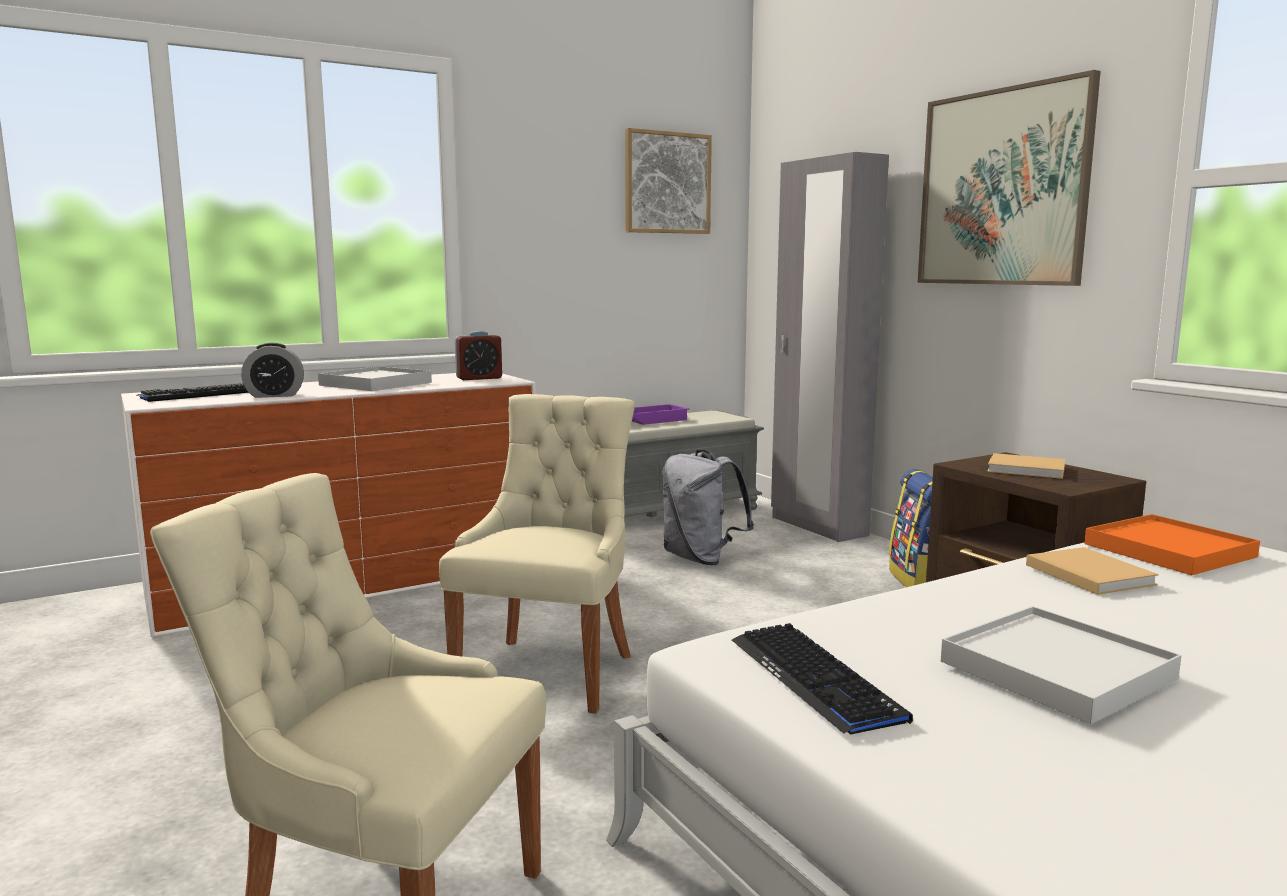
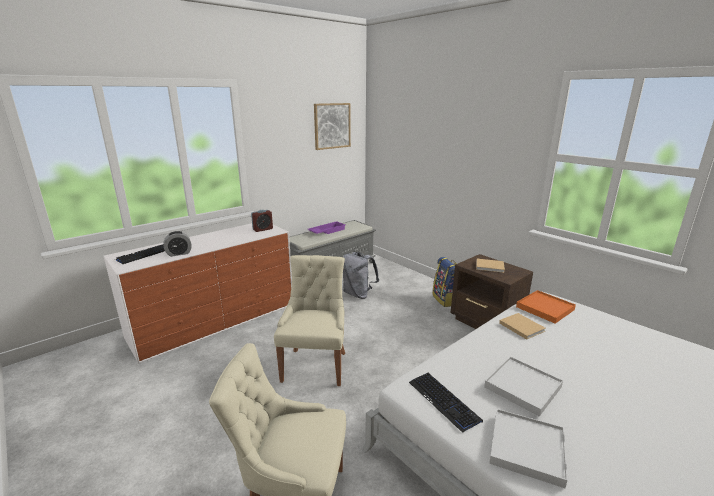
camera: 10 degrees left, 10 degrees up
(375, 384) = (219, 238): white tray -> white tray (527, 449)
(818, 526) = (400, 271): grey wardrobe -> none
(1002, 188) = (479, 146): picture -> none

